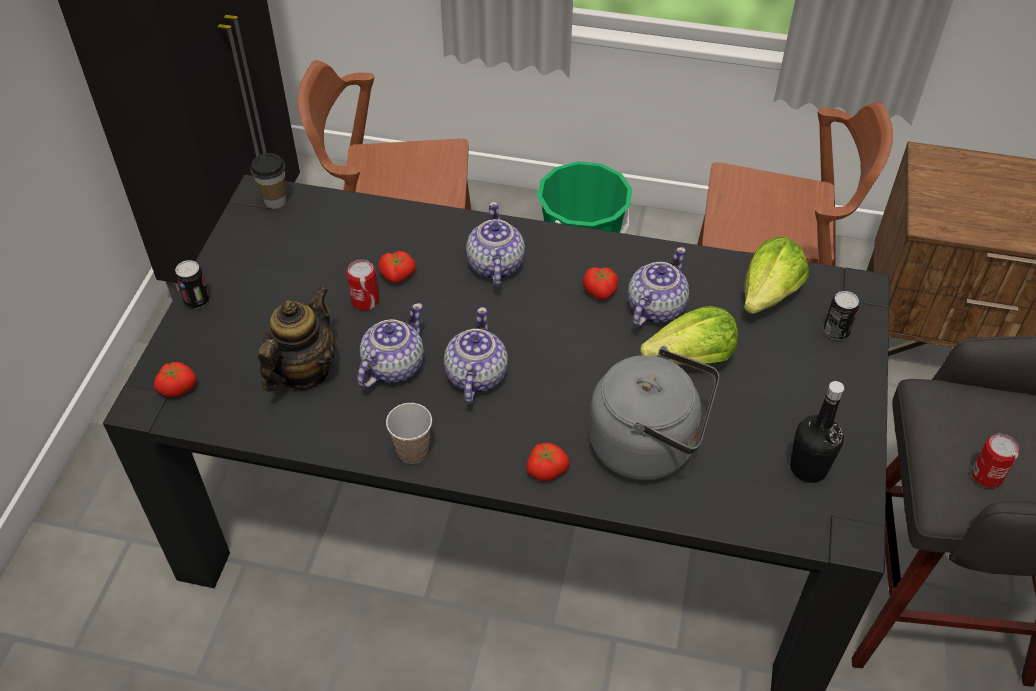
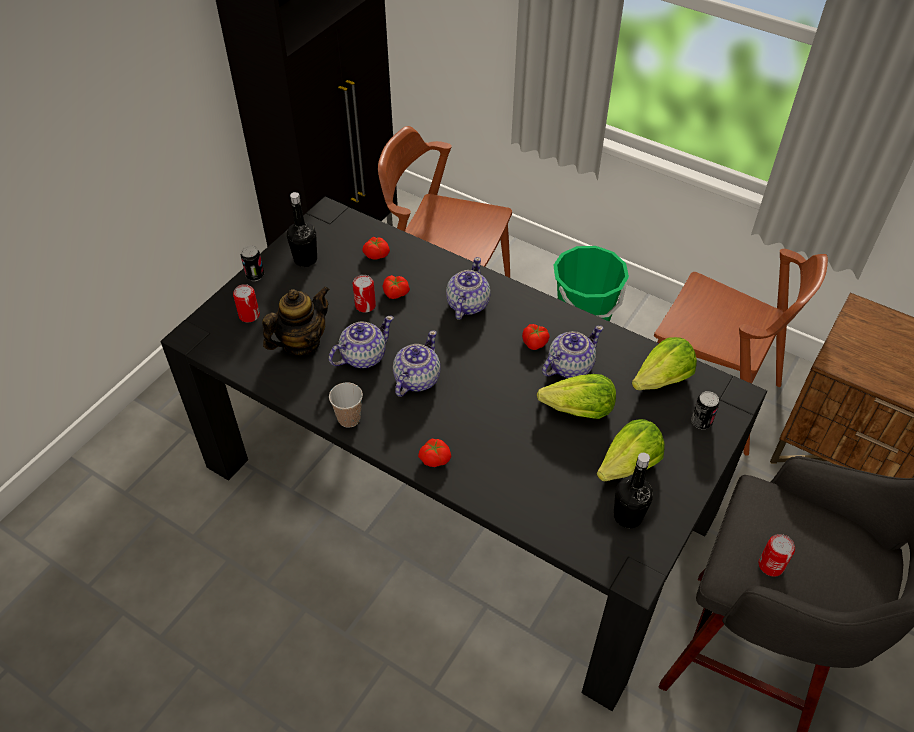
camera: 20 degrees right, 0 degrees up
(177, 386) = (216, 330): tomato -> tomato (376, 254)
(214, 355) = (249, 315): none -> can
(257, 262) = (305, 259): none -> black bottle
(275, 201) = (336, 220): cup -> none
(649, 445) = (516, 464): grey kettle -> none
(780, 406) = (629, 465): none -> lettuce

